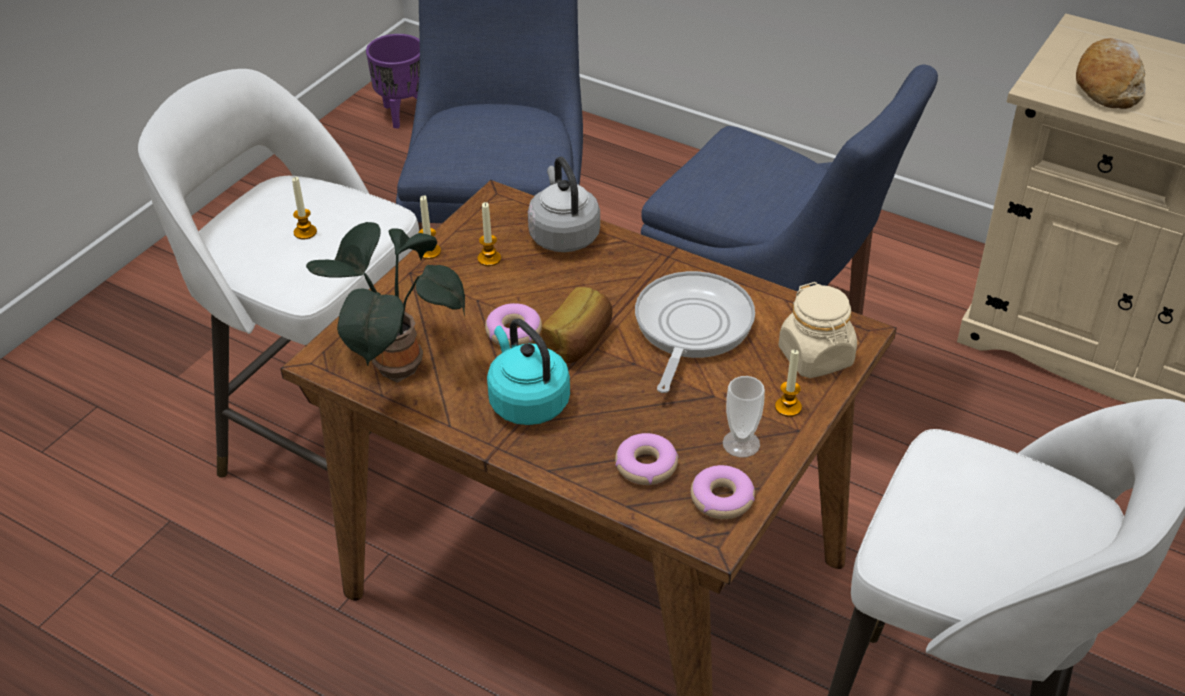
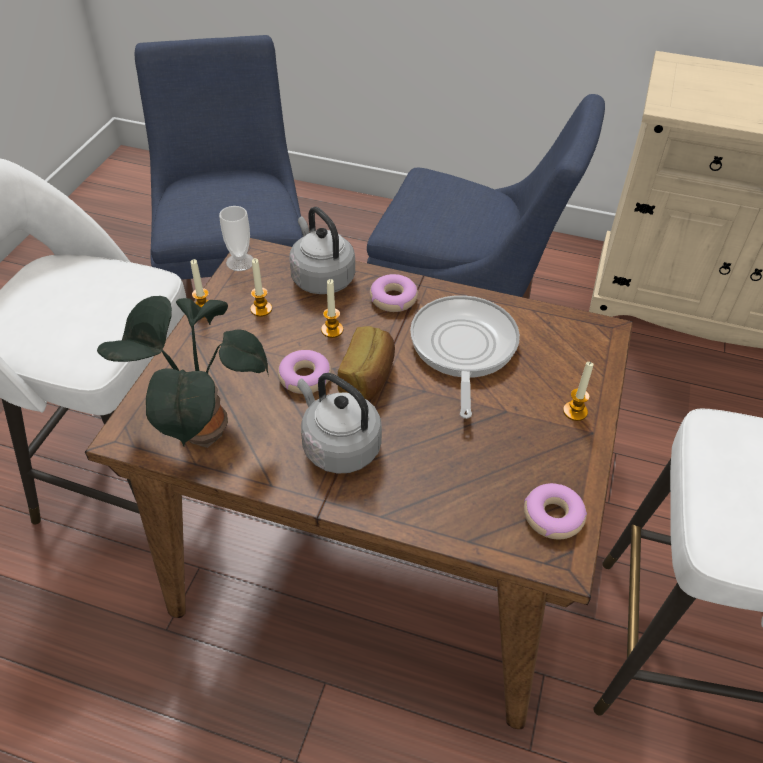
camera: 15 degrees left, 5 degrees up
(305, 232) = (79, 307): candle -> candle (332, 330)
(402, 114) = (126, 192): purple planter -> none
(526, 401) = (338, 446): turquoise kettle -> grey kettle
(646, 465) = (471, 494): donut -> donut (393, 299)
(741, 443) = (548, 455): cup -> cup (240, 262)
(816, 357) = (579, 359): beige jar -> none
(1107, 85) = (713, 100): bread -> none

